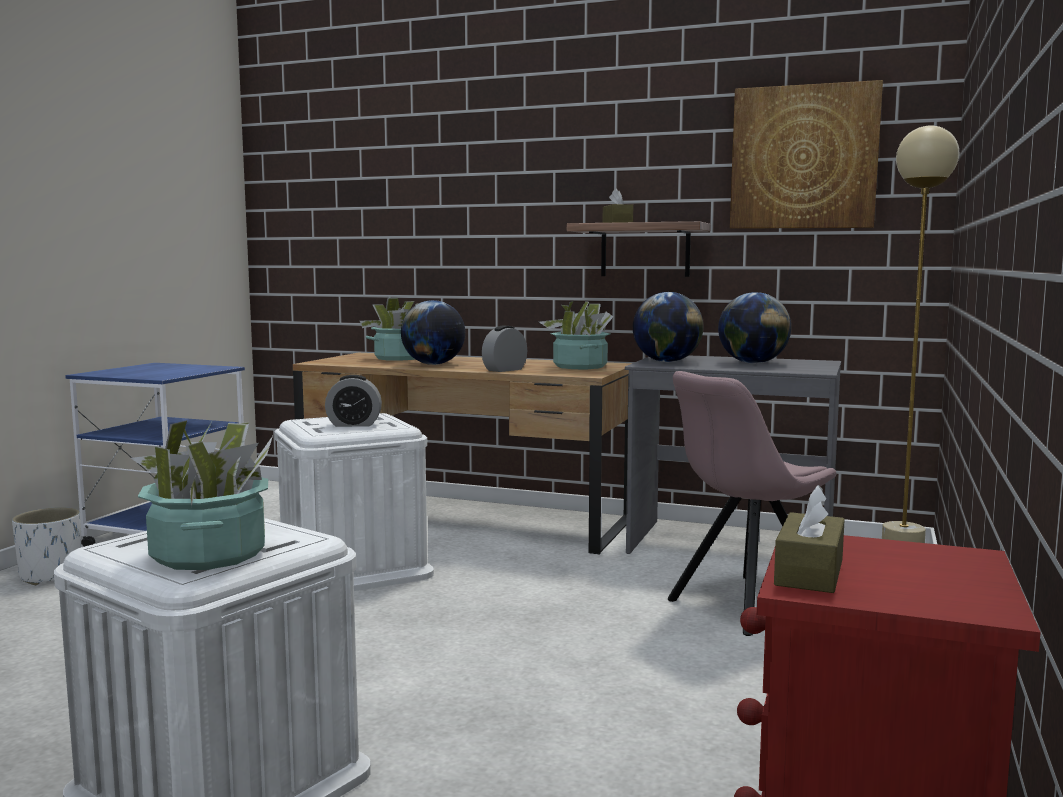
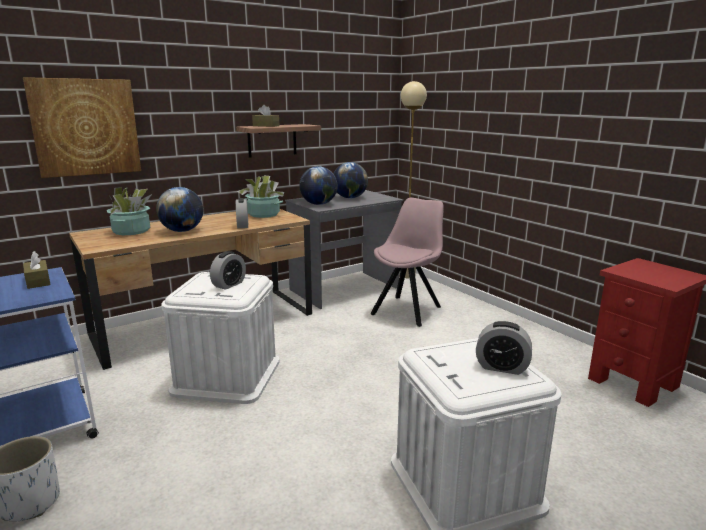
camera: 55 degrees left, 10 degrees up
(209, 554) = (501, 367): potted plant -> alarm clock
(747, 605) = (407, 310): pink chair -> pink chair turned 150 degrees counterclockwise
(804, 157) = (344, 89): picture -> picture (85, 127)
(809, 572) = (653, 280): brown tissue box -> brown tissue box (38, 281)

